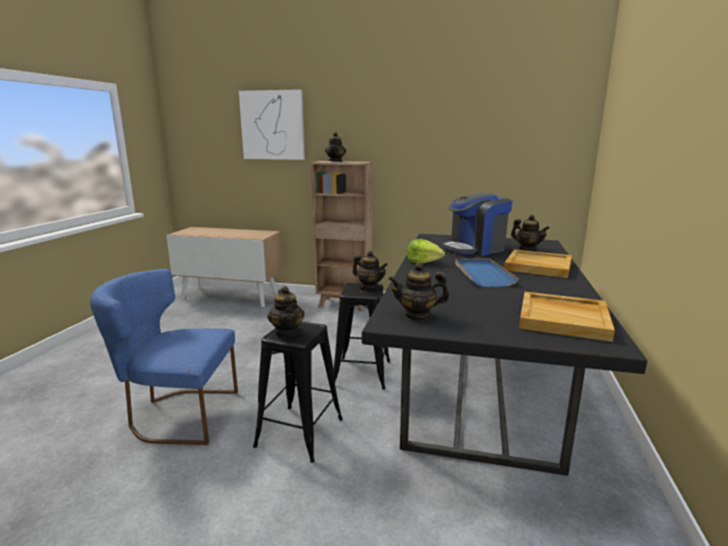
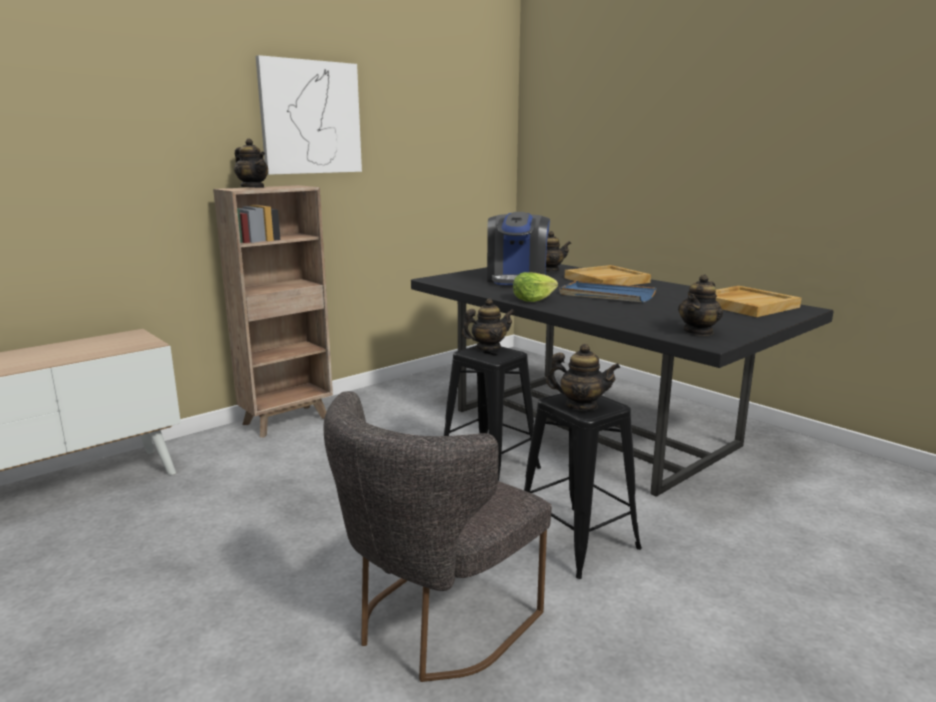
camera: 55 degrees left, 0 degrees up
(177, 415) = (435, 625): blue chair -> grey chair
(273, 125) = (101, 125): picture -> picture (310, 117)

